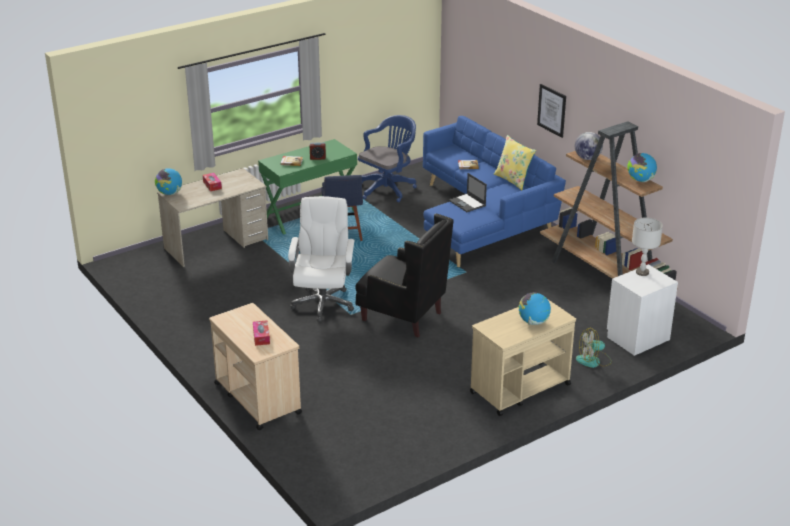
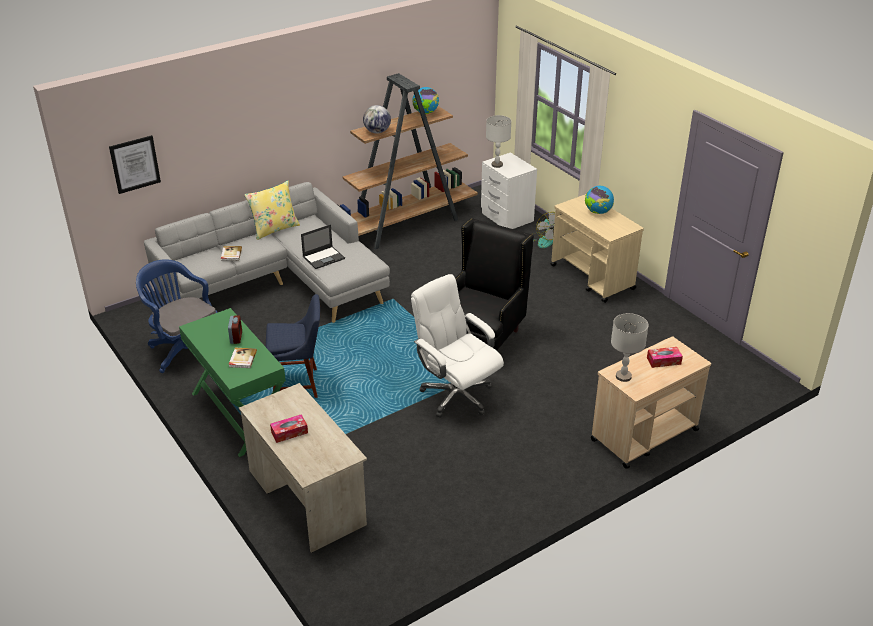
camera: 90 degrees left, 5 degrees up
(169, 193) = (309, 473): globe -> none
(243, 314) = (623, 376): none -> grey table lamp
(323, 303) = (456, 395): white office chair -> white office chair turned 45 degrees clockwise
(483, 220) = (281, 285): blue sofa -> grey sofa
(552, 110) = (280, 133): picture -> picture (135, 164)

